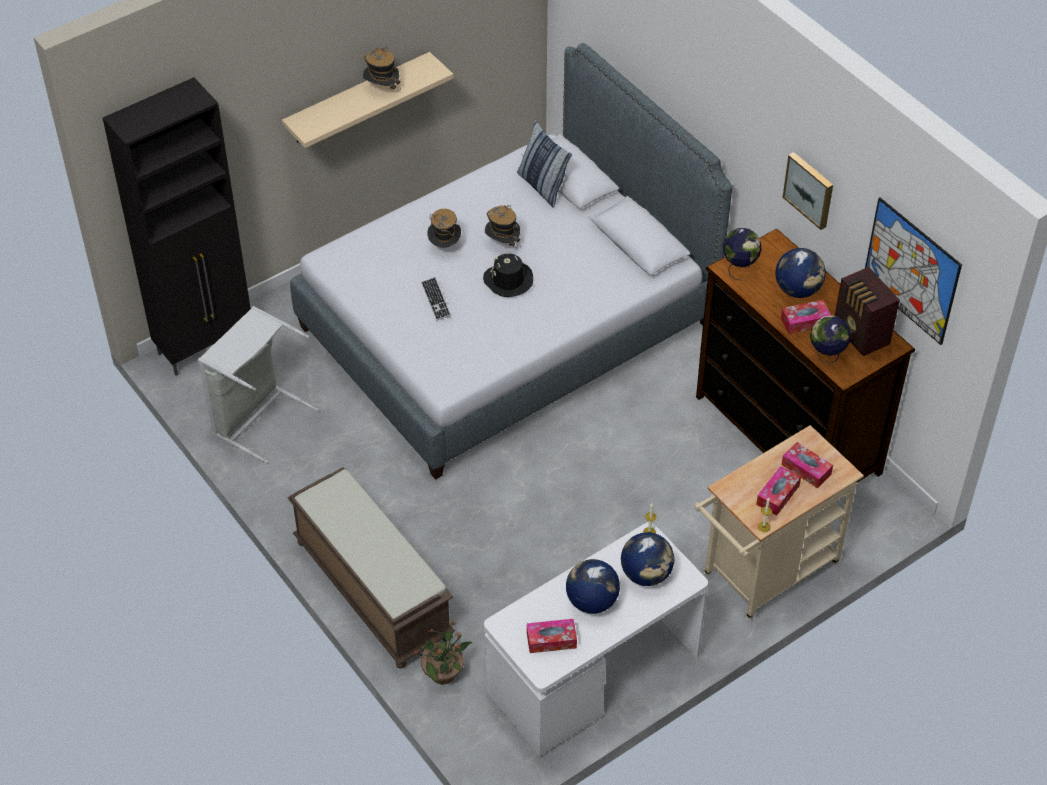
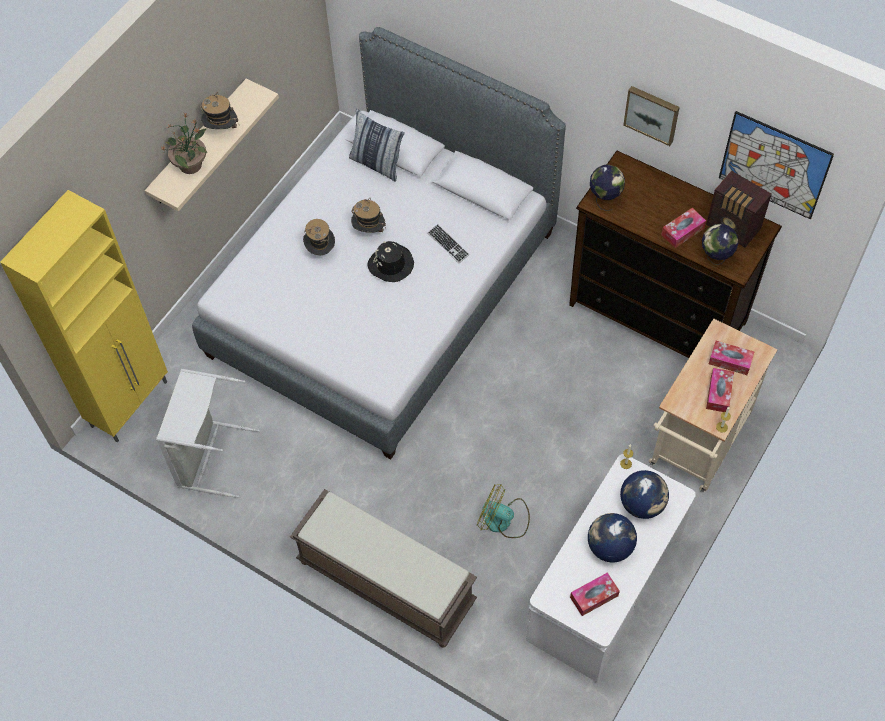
camera: 20 degrees left, 10 degrees up
(206, 345) = (130, 403): black cabinet -> yellow cabinet
(436, 300) = (337, 305): keyboard -> keyboard (448, 244)
(444, 673) = (482, 636): potted plant -> potted plant (191, 164)
(521, 574) = (503, 520): none -> fan
(798, 290) = (662, 203): globe -> none

